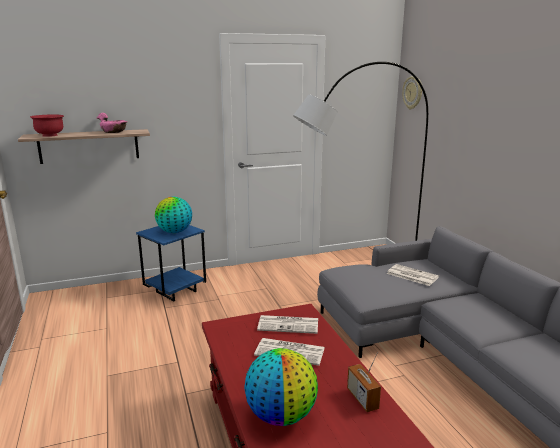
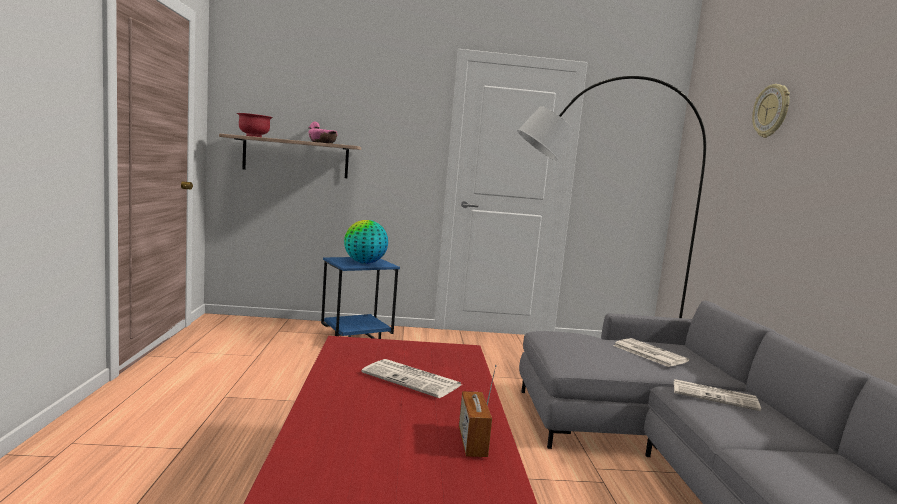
camera: 15 degrees right, 10 degrees down
(281, 415) = (343, 432): globe -> none
(289, 325) = (433, 357): newspaper -> newspaper (715, 396)
(413, 92) = (697, 139): wall clock -> wall clock (771, 111)

